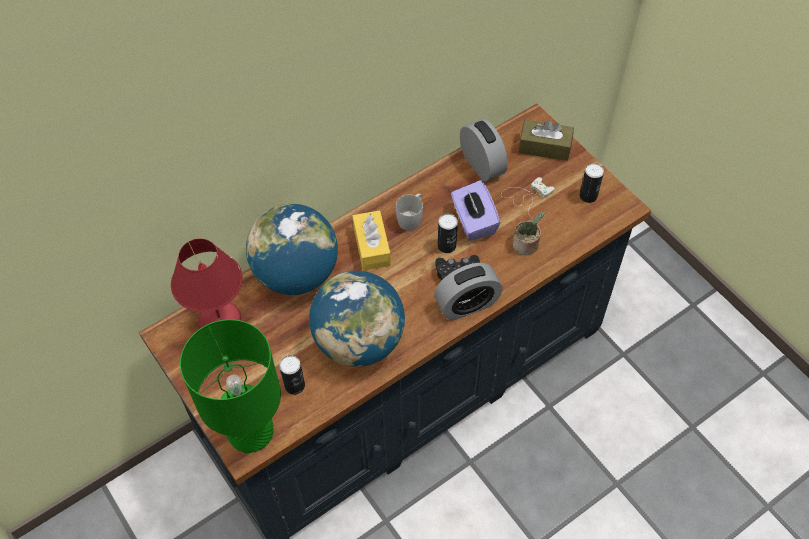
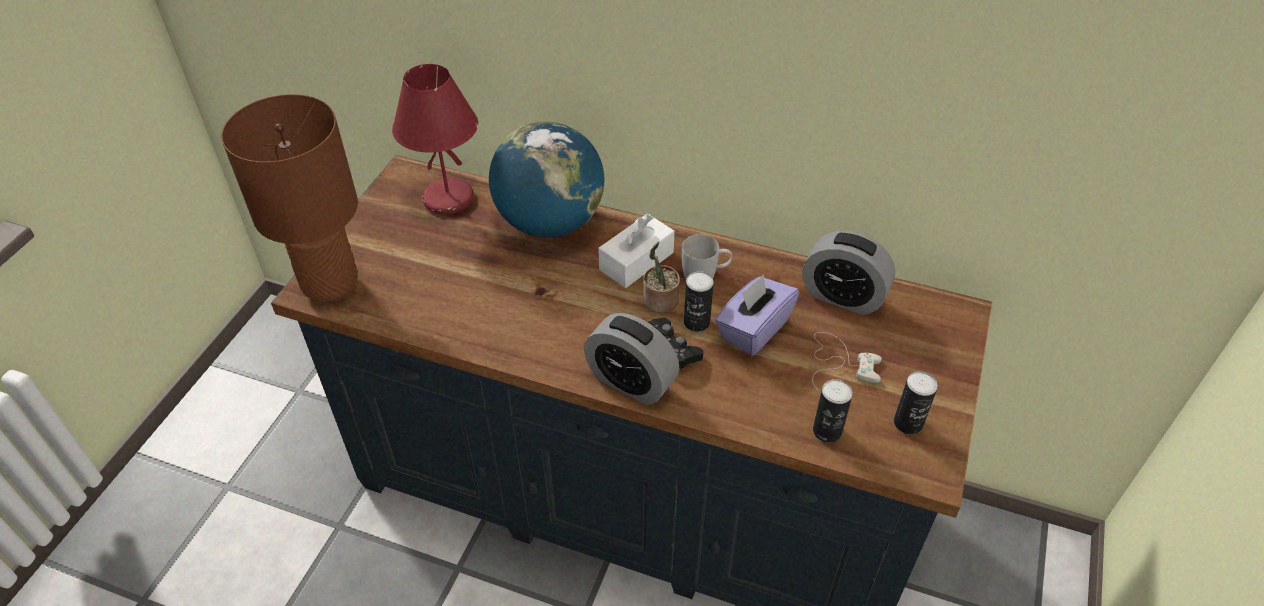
camera: 55 degrees right, 10 degrees down
(252, 433) = (332, 287): green table lamp -> brown table lamp
(294, 385) = (411, 289): can -> can (827, 431)
(359, 341) = (505, 312): globe -> none
(372, 246) = (636, 261): yellow tissue box -> white tissue box
(482, 164) = (843, 296): alarm clock -> alarm clock turned 90 degrees clockwise
(526, 246) = (767, 397): potted plant -> potted plant (660, 302)
(544, 147) = (934, 341): brown tissue box -> none

